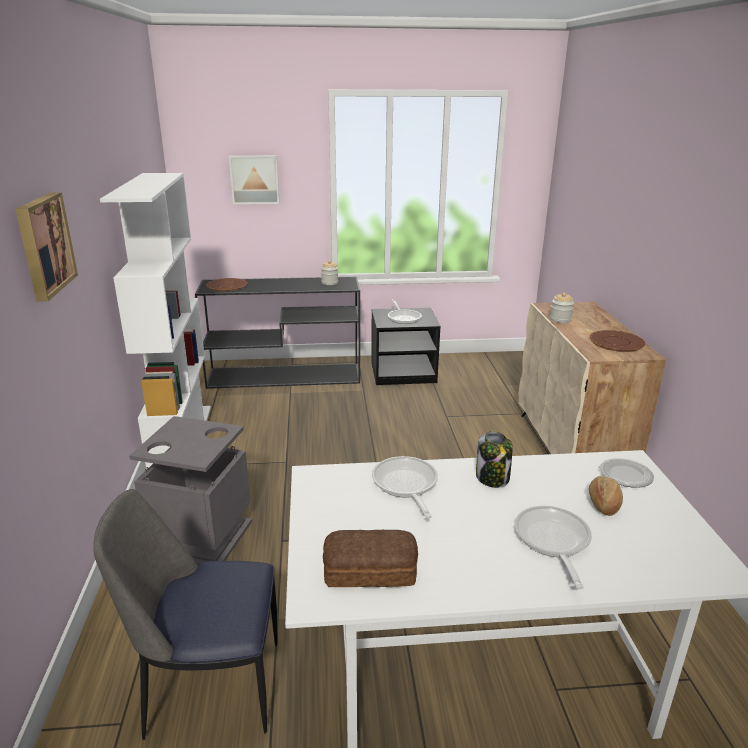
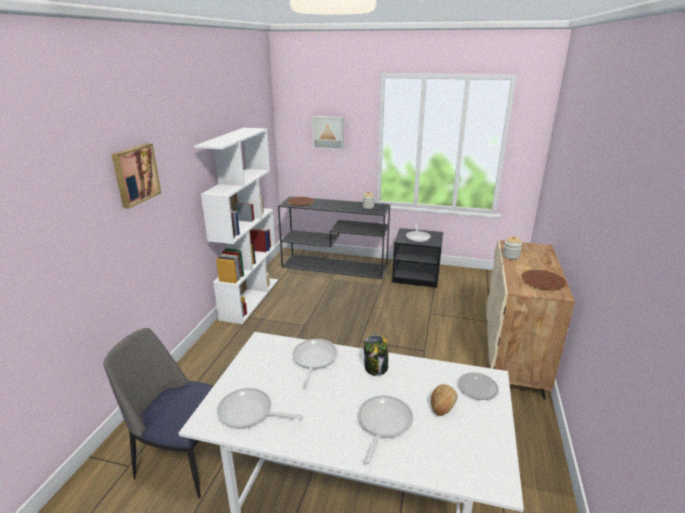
camera: 20 degrees right, 0 degrees up
(203, 538) = (229, 364): grey trash can -> none
(371, 571) = (250, 413): bread -> frying pan

